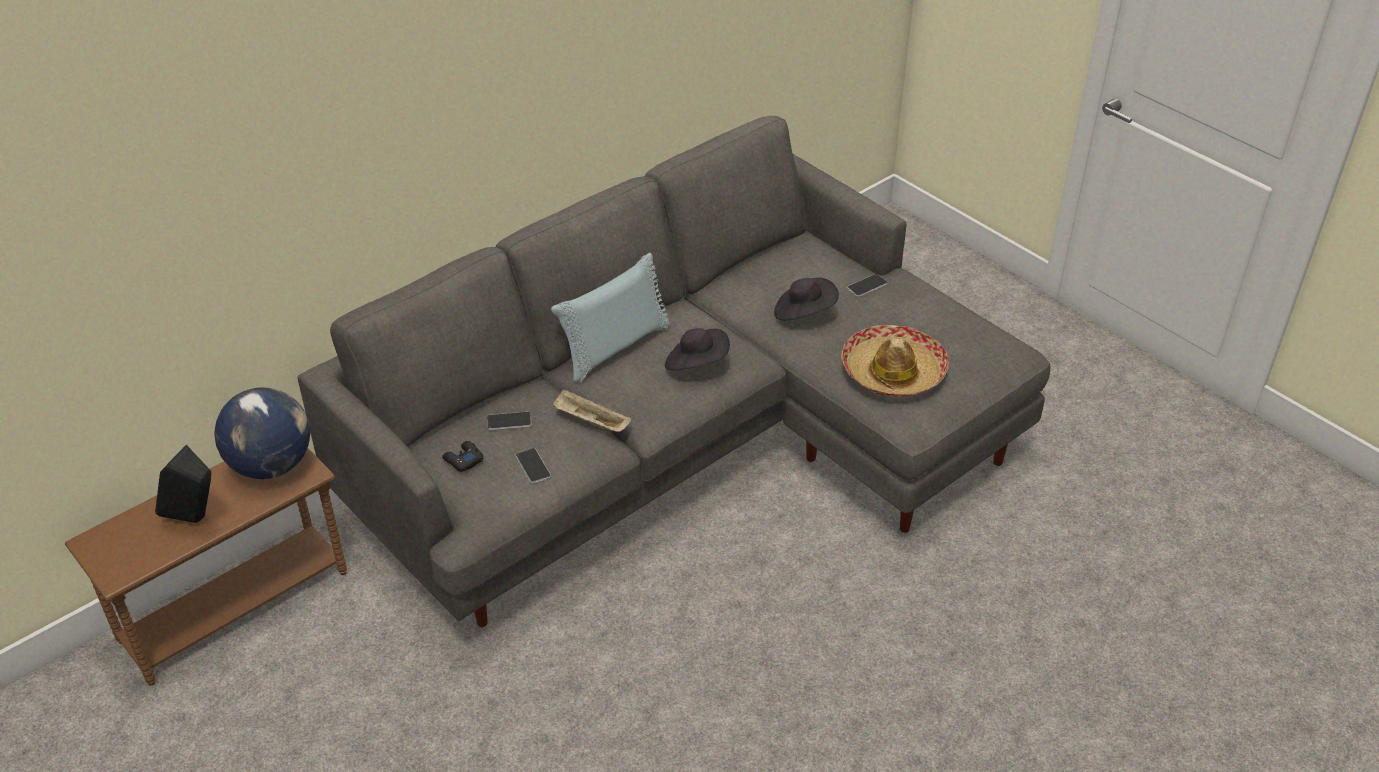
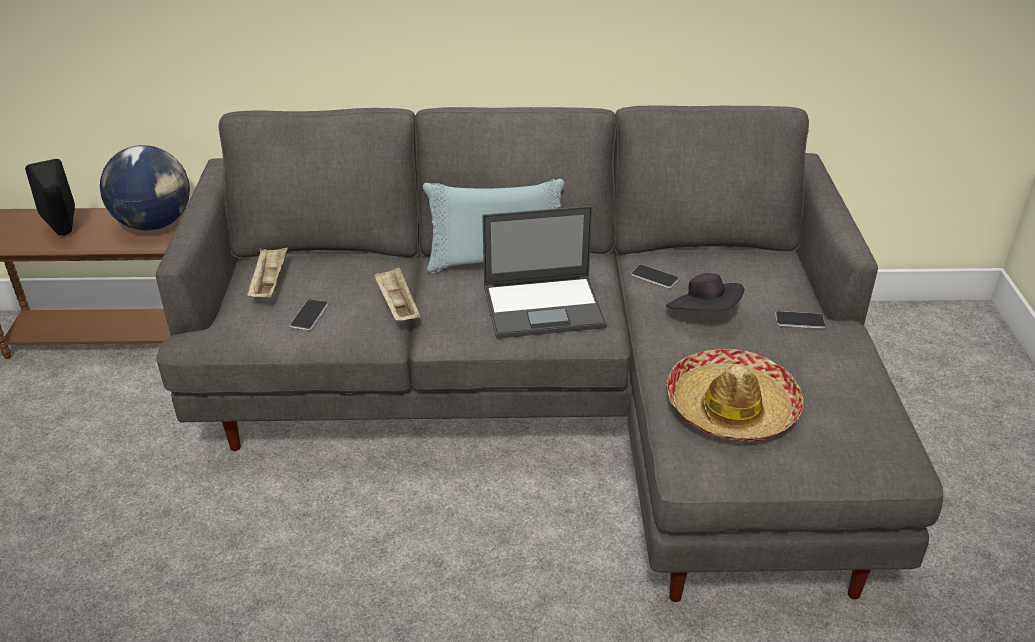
camera: 40 degrees right, 5 degrees down
(463, 460) = (269, 284): black game controller -> beige tray
(509, 421) = (339, 275): phone -> phone (654, 277)
(697, 364) = (545, 306): black hat -> laptop

